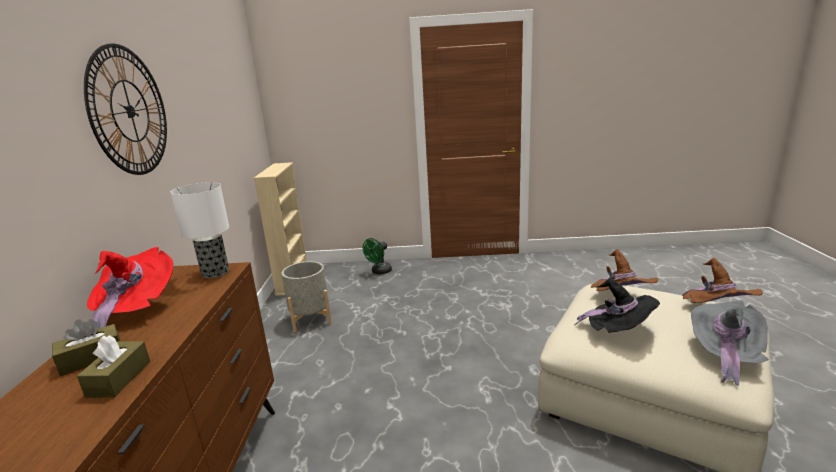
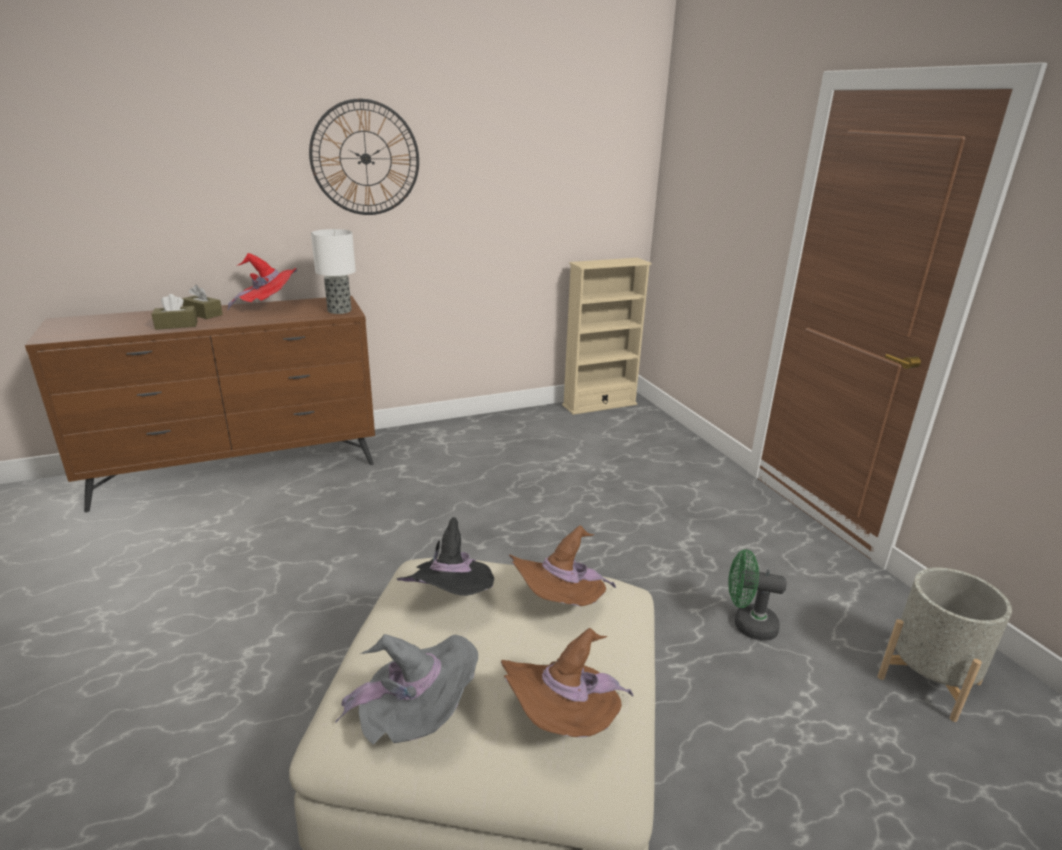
camera: 65 degrees right, 5 degrees up
(310, 319) = (529, 437): grey planter -> grey planter (928, 680)
(379, 272) = (672, 449): green fan -> green fan (747, 625)

